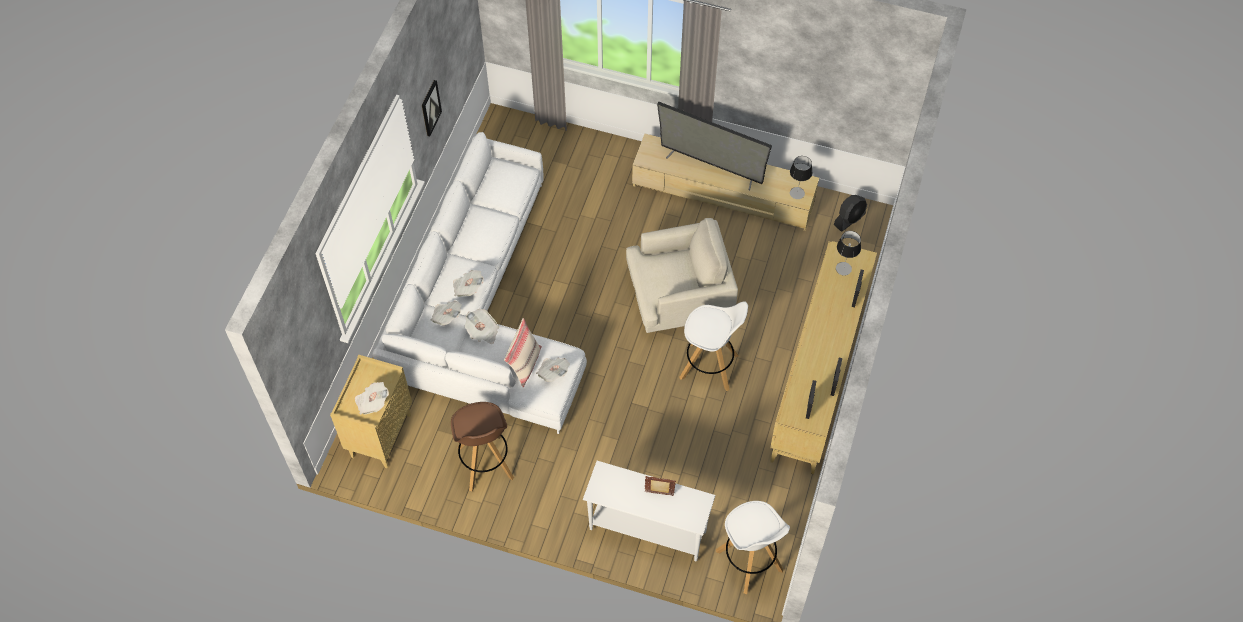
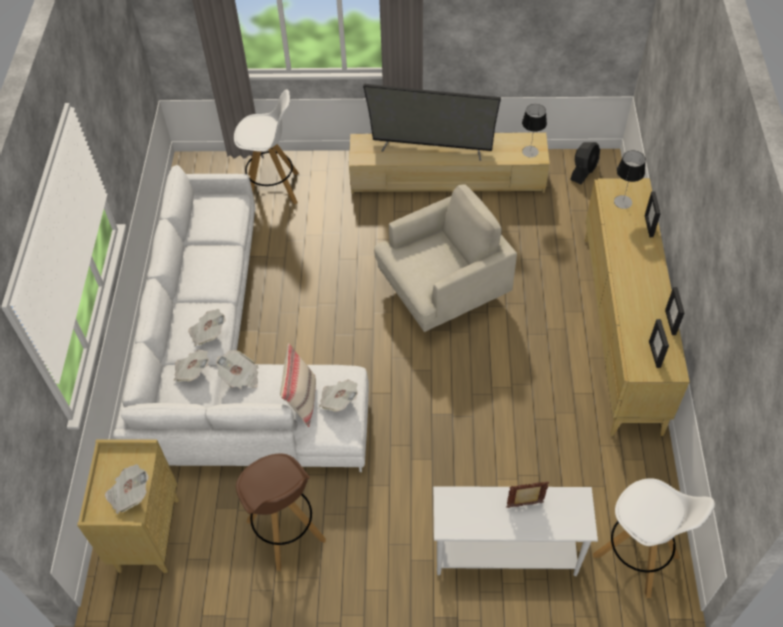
camera: 15 degrees left, 5 degrees down
(430, 108) = (111, 135): picture -> none
(710, 367) = (503, 352): white stool -> white stool (273, 188)

